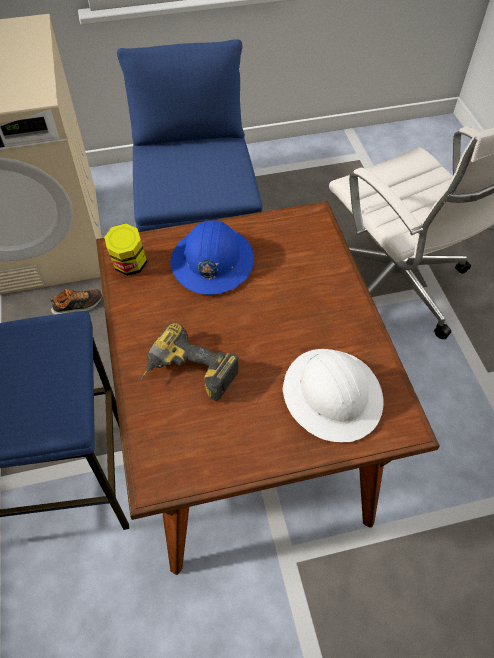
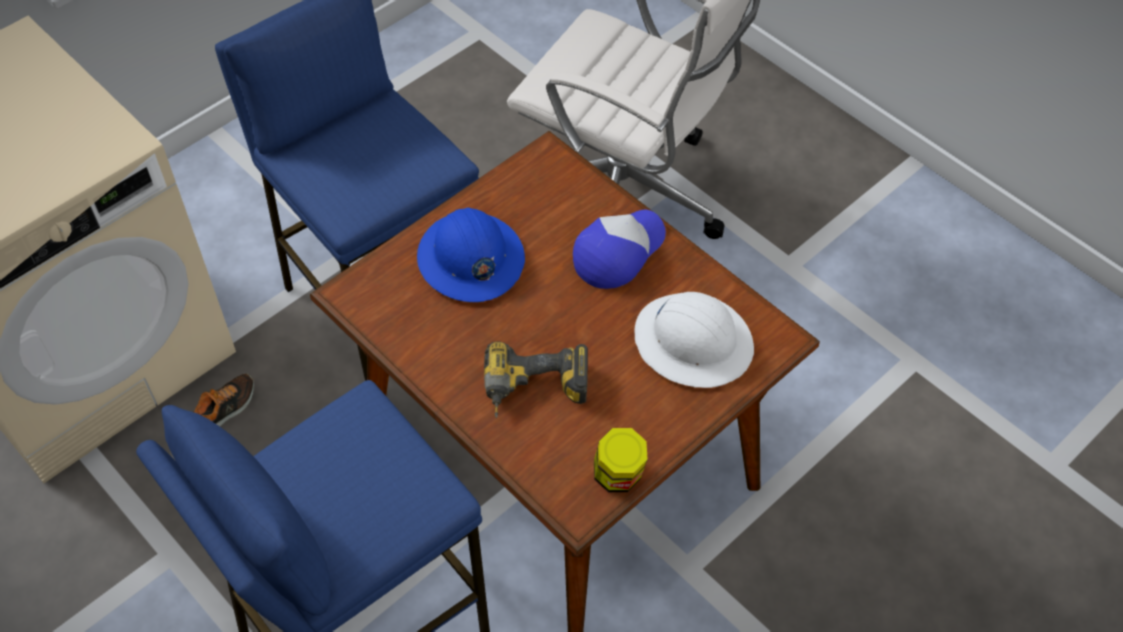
camera: 30 degrees left, 0 degrees up
(130, 265) = (378, 306): jar -> jar (618, 476)
(319, 302) = (618, 252): none -> cap

